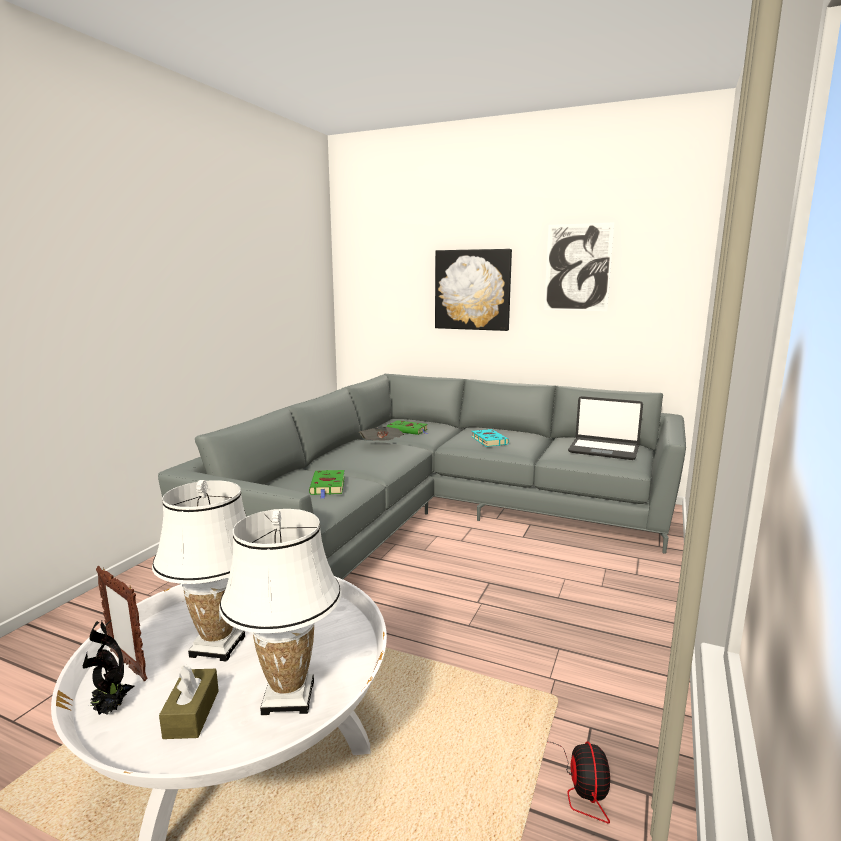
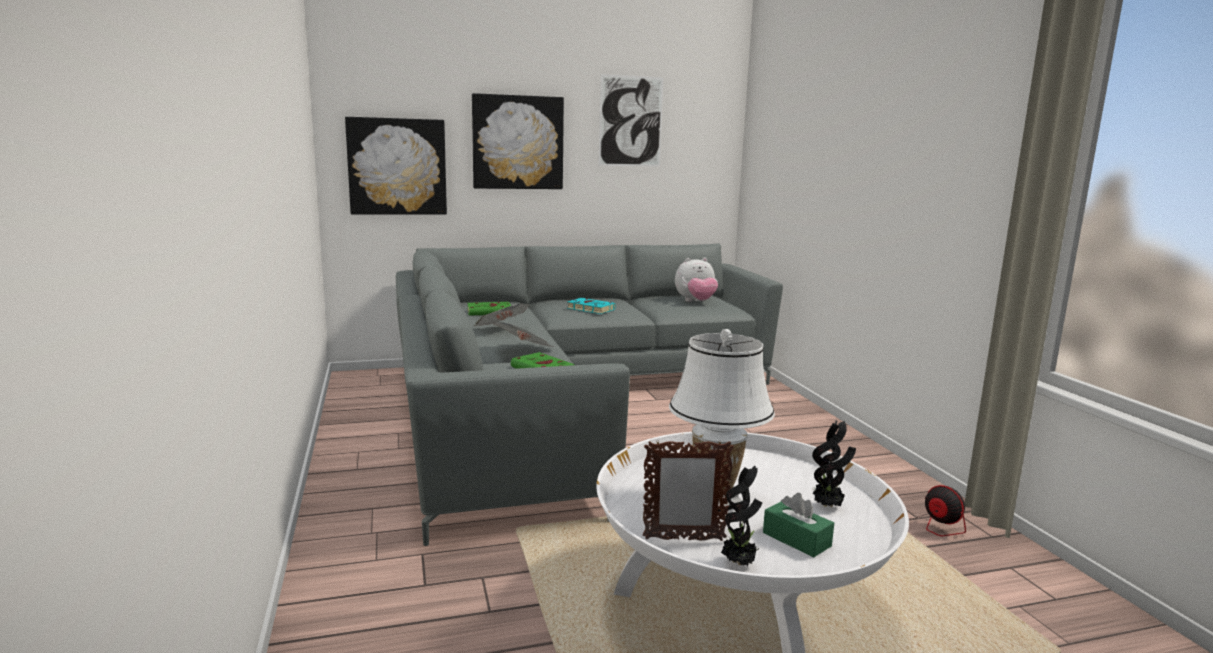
camera: 40 degrees left, 0 degrees up
(192, 714) = (796, 539): brown tissue box -> green tissue box
(288, 697) = (828, 506): white table lamp -> potted plant
(355, 467) = (525, 351): none -> newspaper
(383, 310) = (397, 166): none -> picture
(603, 450) = (695, 302): laptop -> plush toy

